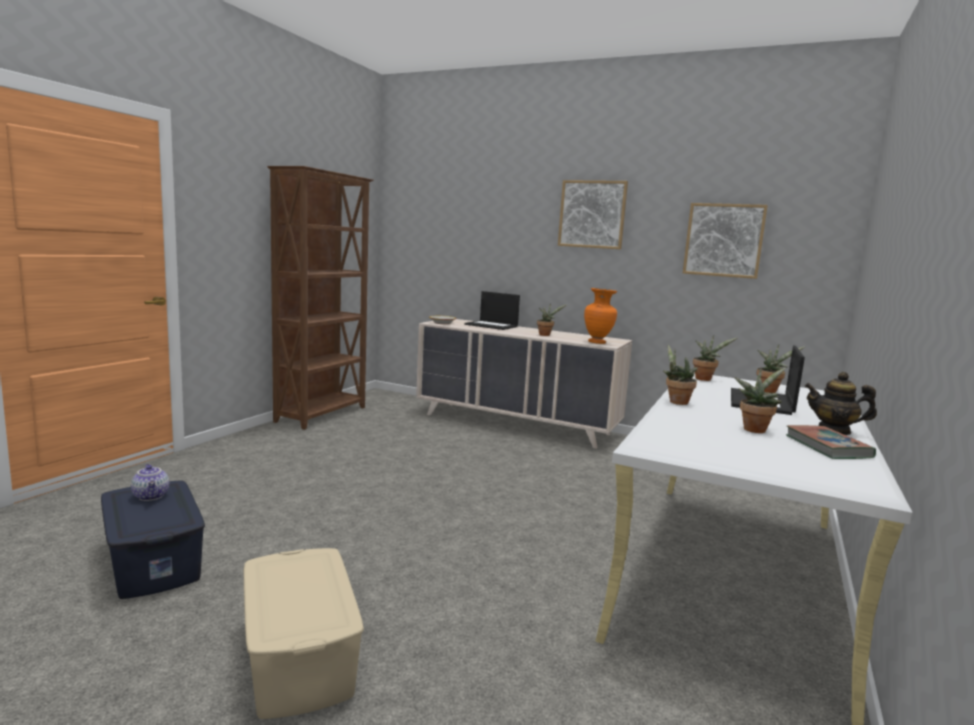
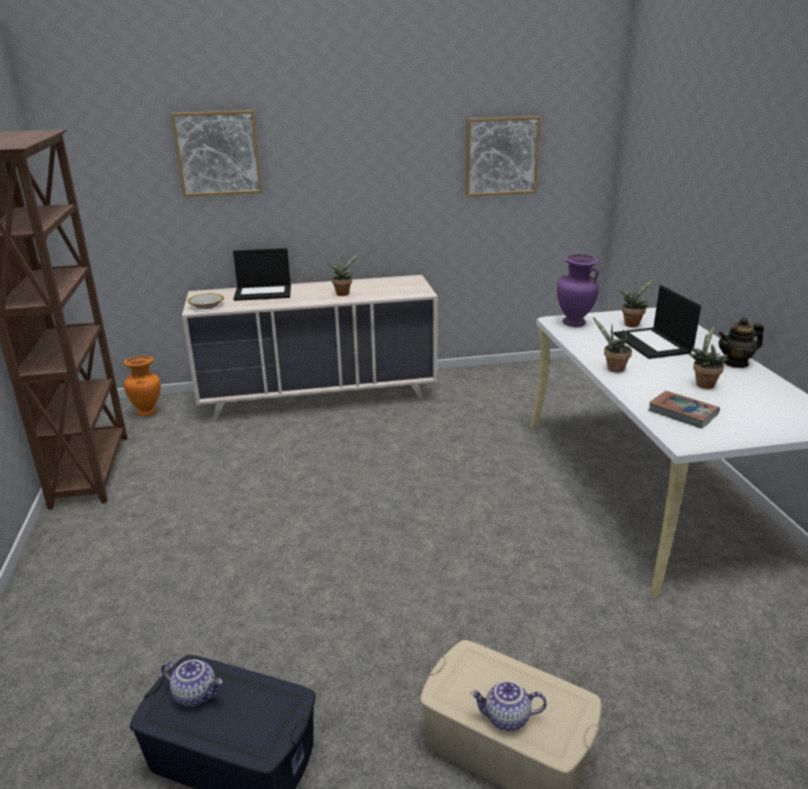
camera: 35 degrees left, 15 degrees up
(273, 599) = (506, 719): none -> teapot
(592, 214) = (358, 139): picture -> picture (218, 153)
(597, 342) = (408, 291): orange vase -> orange vase (147, 412)
(705, 379) = (574, 323): potted plant -> purple vase
(827, 447) = (761, 386): book -> book (682, 413)

